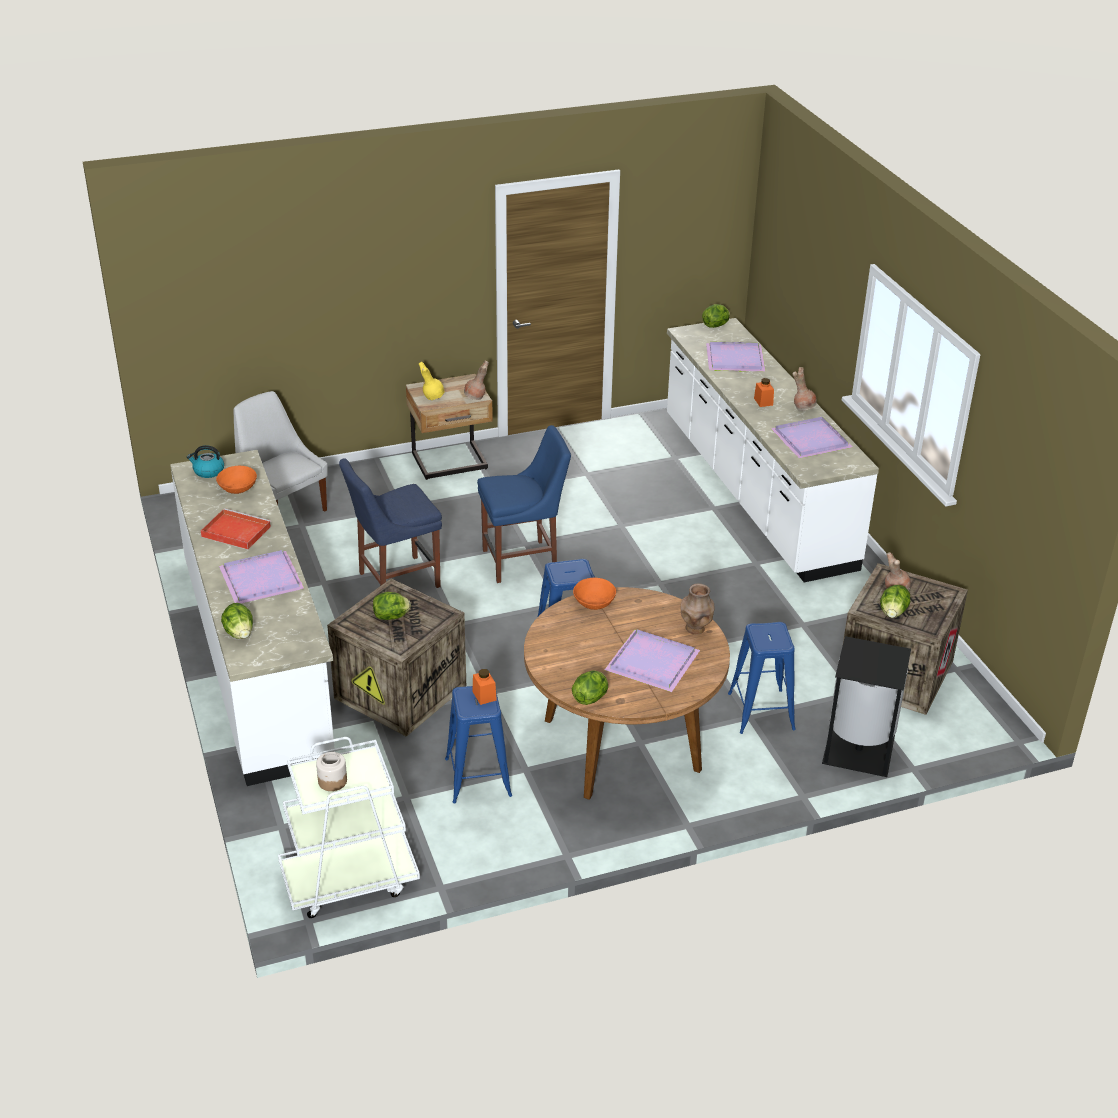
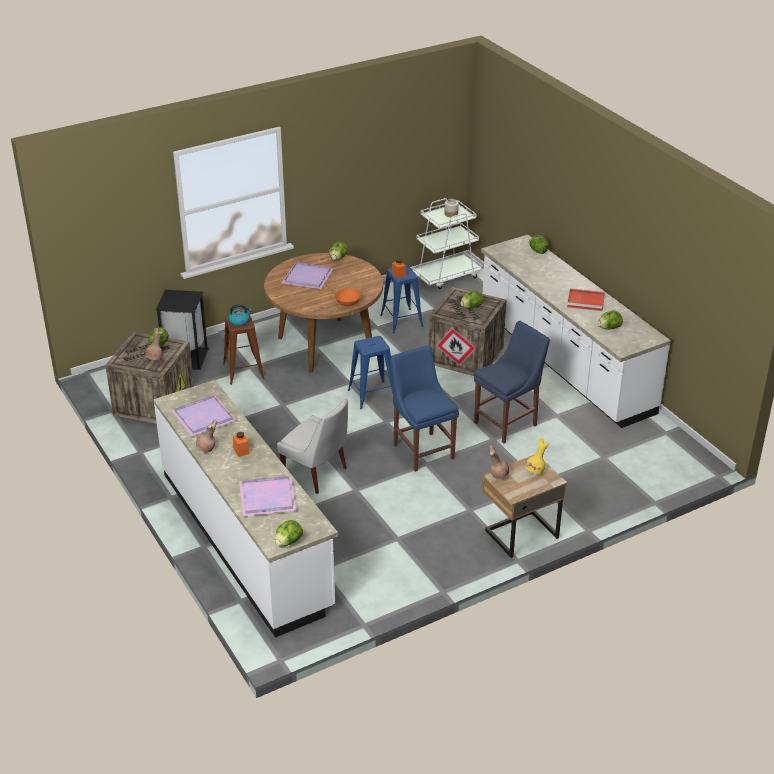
camera: 170 degrees right, 0 degrees up
(208, 471) = (639, 337): kettle -> kettle (239, 321)
(237, 488) = (609, 328): orange bowl -> lettuce
(263, 580) = (546, 277): purple tray -> none
(284, 510) = (627, 468): white chair -> white chair (317, 474)
(524, 561) = (422, 450): blue chair -> blue chair turned 90 degrees clockwise
(695, 629) = (284, 296): brown vase -> none
(761, 711) = (243, 371): blue stool -> brown stool

